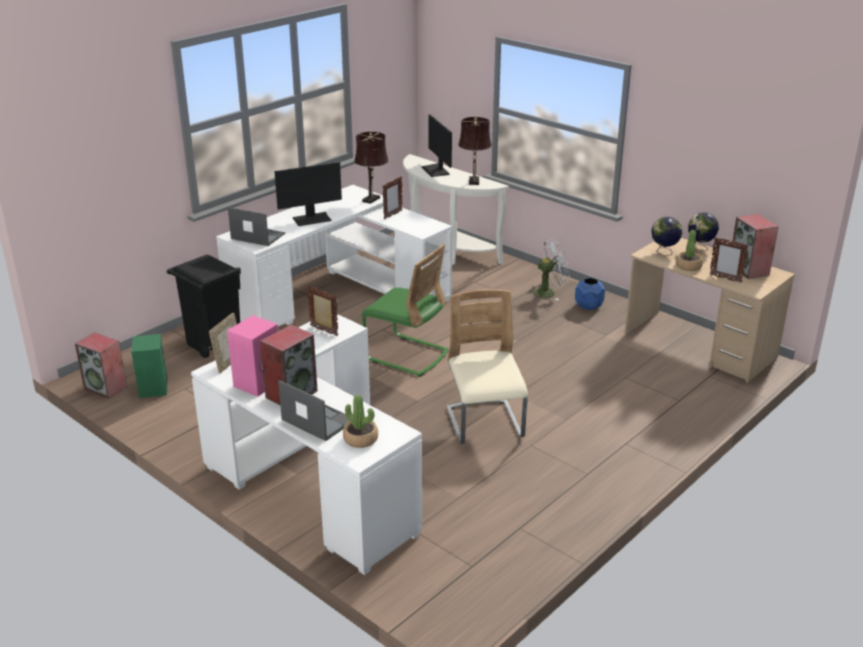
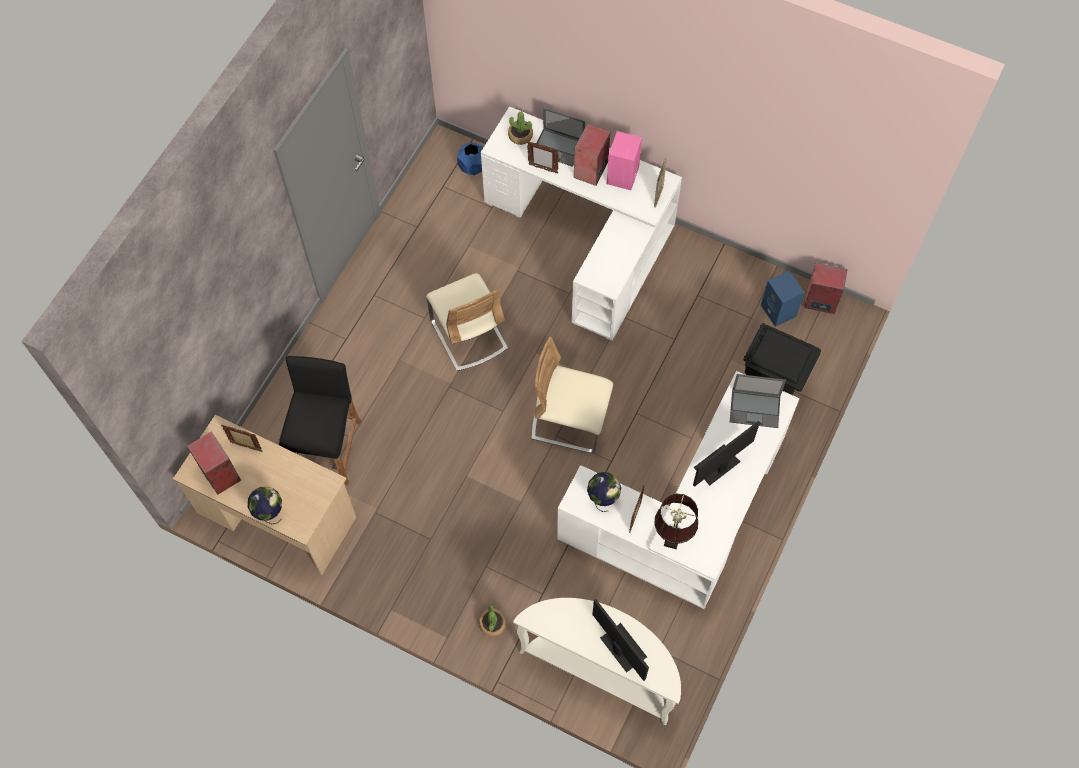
camera: 165 degrees right, 35 degrees up
(152, 388) = (779, 311): green speaker -> blue speaker
(324, 331) = (608, 266): picture frame -> picture frame (543, 168)
(407, 355) = (570, 421): green chair -> beige chair
(474, 182) = (560, 620): brown table lamp -> none
(548, 292) = (450, 590): white fan -> none
(588, 306) = (400, 568): blue planter -> blue planter (473, 166)
(648, 374) = (328, 449): none -> black stool
(664, 253) = (309, 491): globe -> globe (603, 498)
(688, 266) = (283, 465): potted plant -> potted plant (492, 624)

